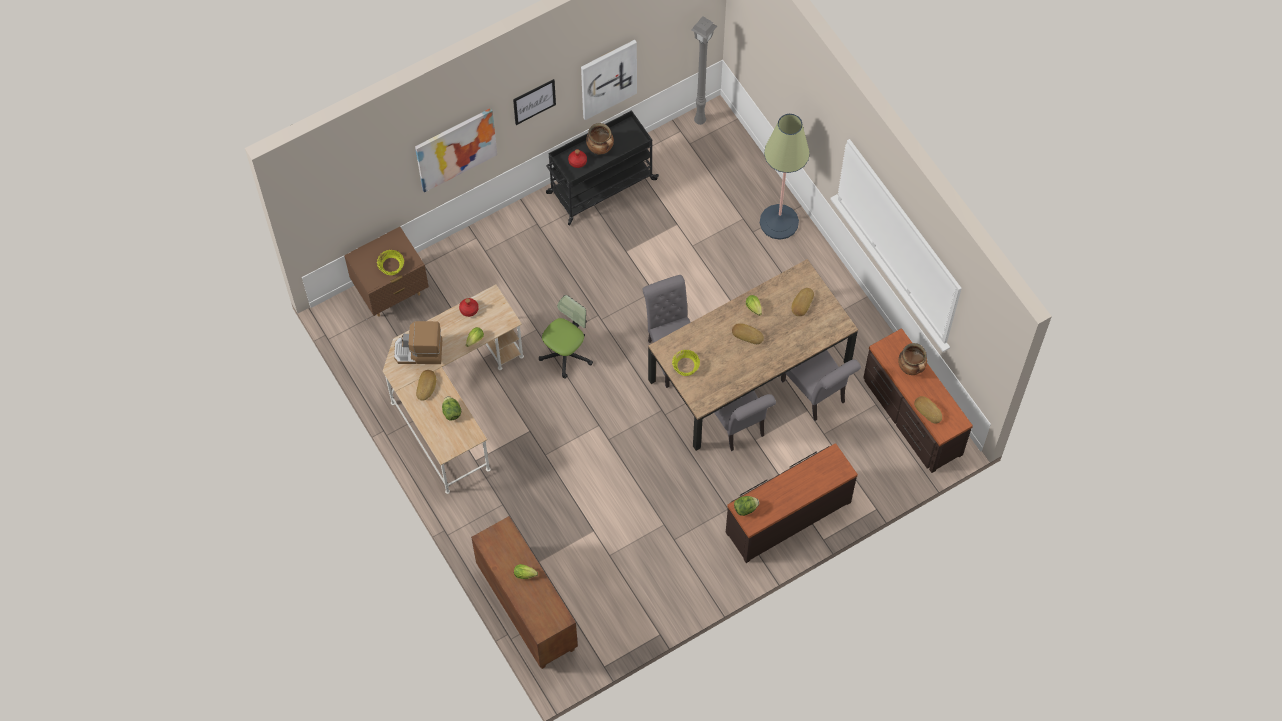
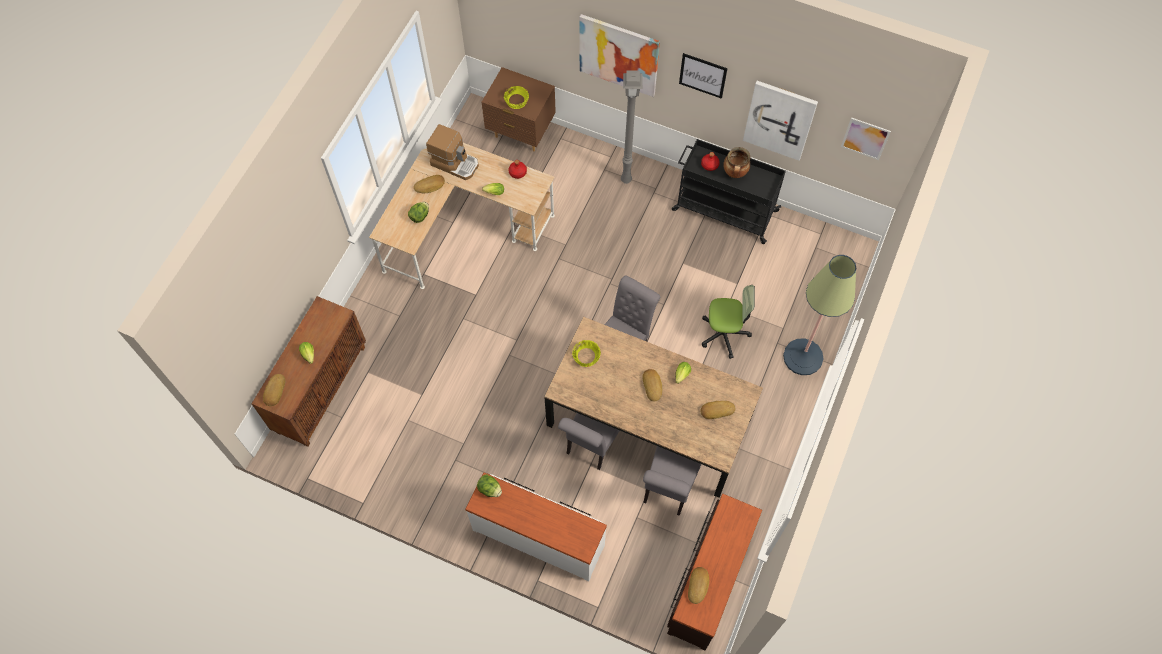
camera: 55 degrees right, 0 degrees up
(419, 352) = (455, 163): coffee machine -> coffee machine turned 150 degrees clockwise
(539, 620) = (274, 391): none -> bread
(566, 354) = (560, 278): office chair -> office chair (724, 333)
(680, 32) = (865, 138): none -> picture
(699, 119) = (843, 241): grey floor lamp -> grey floor lamp (627, 179)
(787, 516) = (539, 536): brown dresser -> white dresser
(911, 368) = (729, 543): cooking pot -> none

